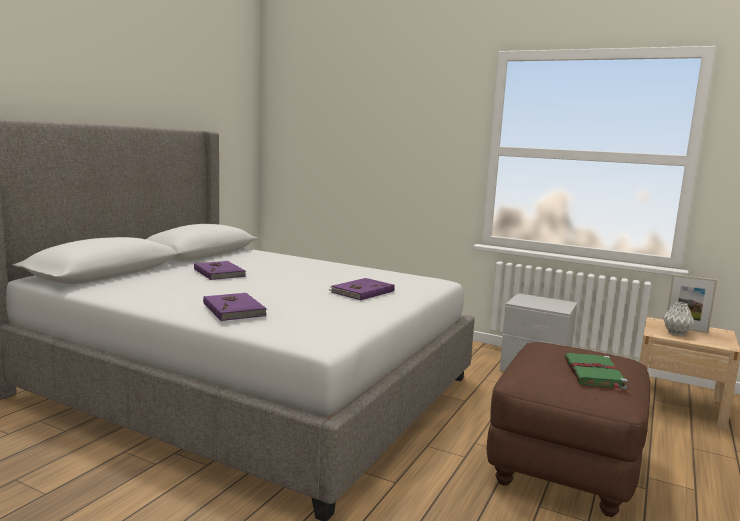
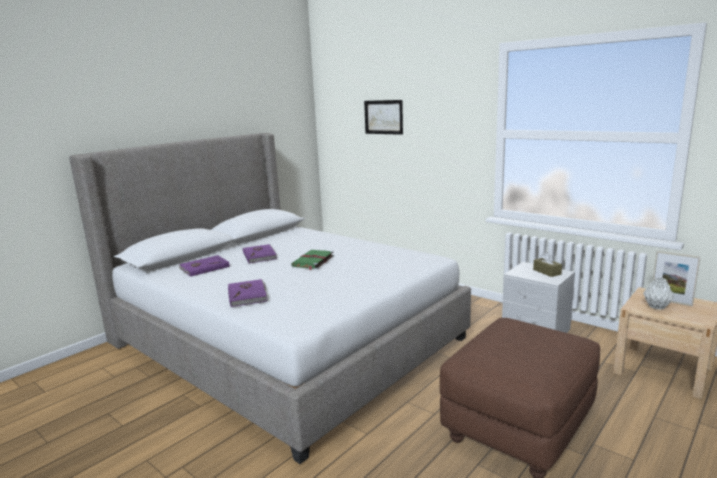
camera: 15 degrees right, 5 degrees up
(351, 126) = (383, 117): none -> picture
(361, 291) = (359, 273): purple book -> purple book (204, 267)
(549, 302) = (547, 272): none -> brown tissue box
(594, 374) = (532, 355): green book -> green book (313, 261)

